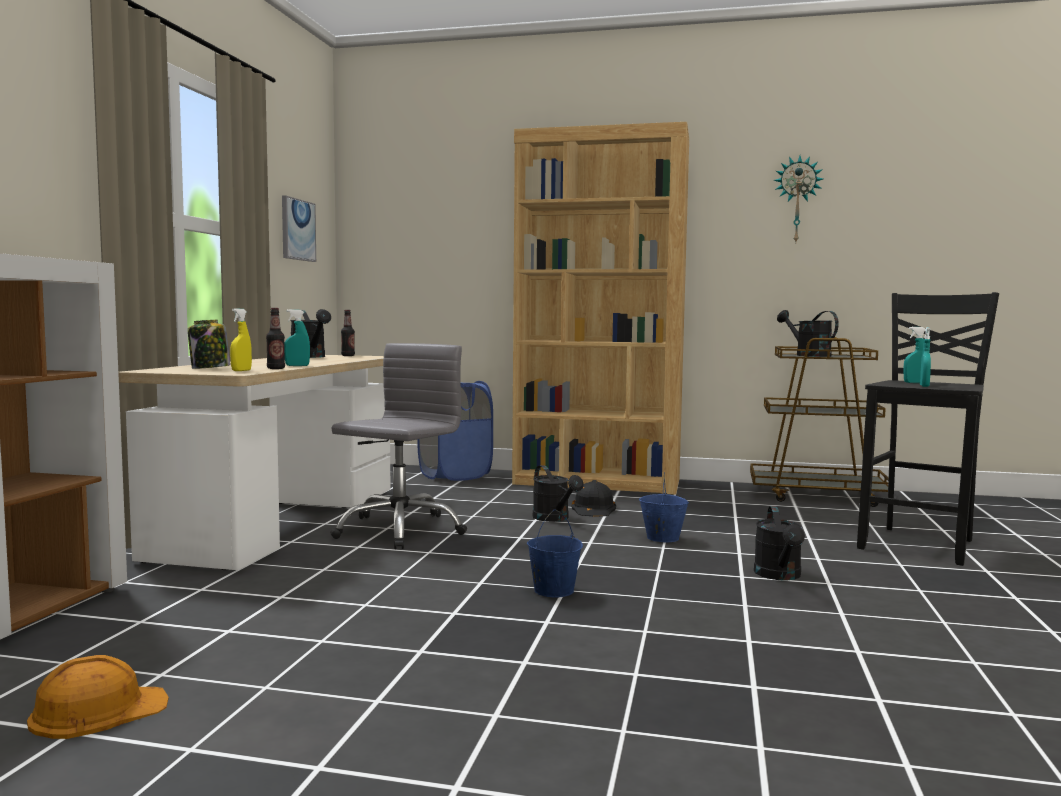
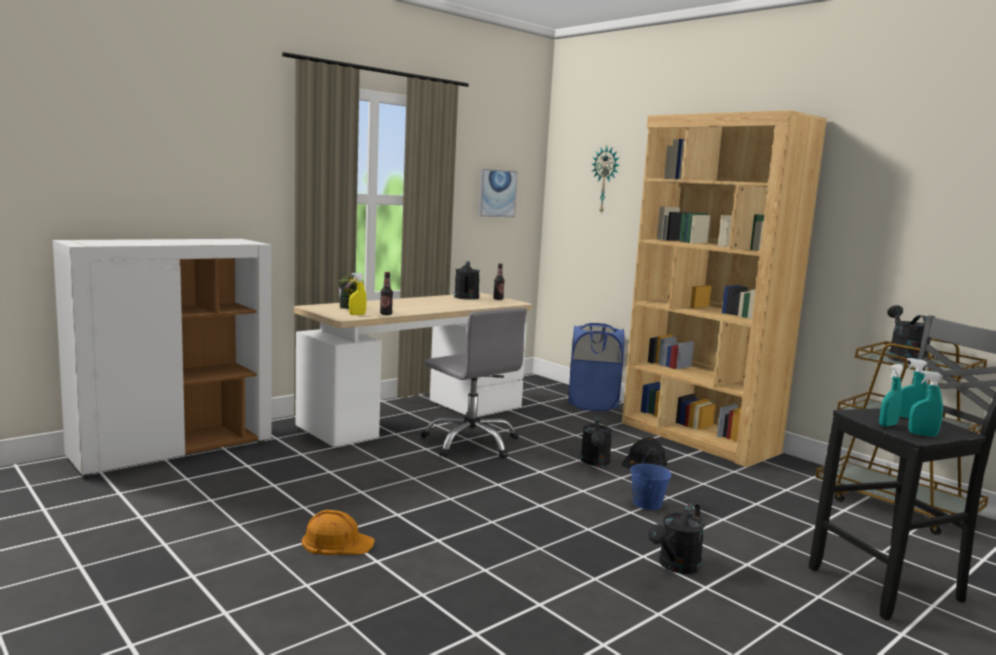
camera: 35 degrees right, 5 degrees up
(98, 710) = (162, 510): orange hard hat -> orange hard hat (337, 542)
(297, 366) = (411, 311): turquoise spray bottle -> turquoise spray bottle (922, 434)
(399, 530) = (471, 443): grey office chair -> grey office chair turned 75 degrees clockwise
(553, 590) = (483, 520): blue bucket -> none
(797, 200) = (934, 187): wall clock -> wall clock (605, 180)

